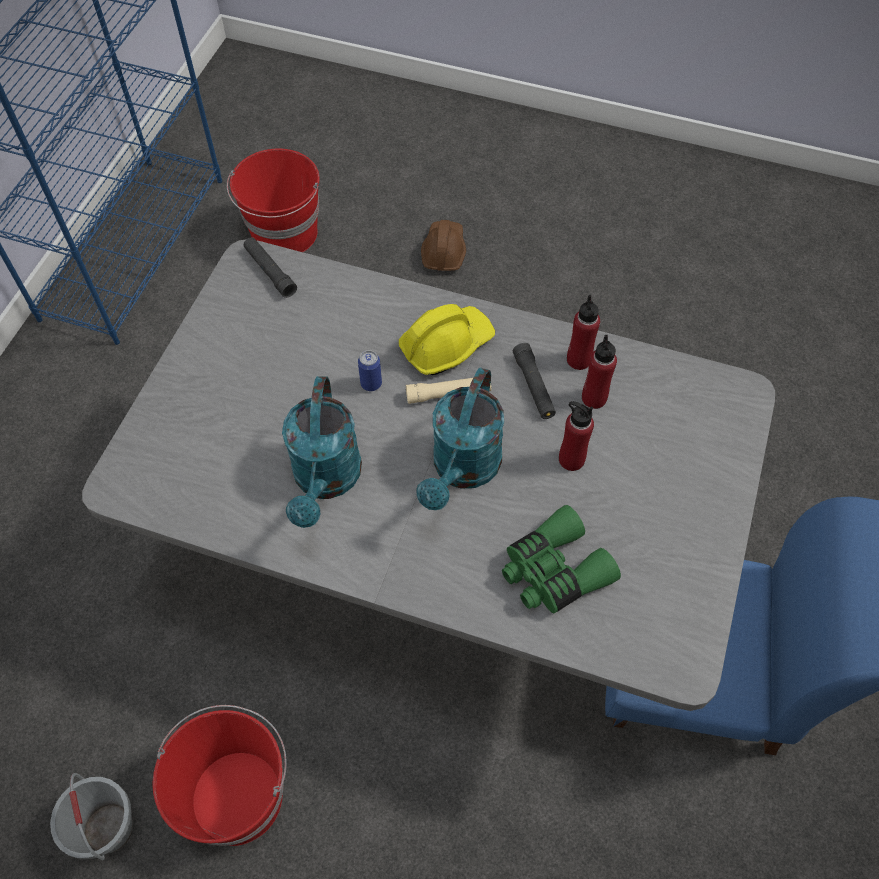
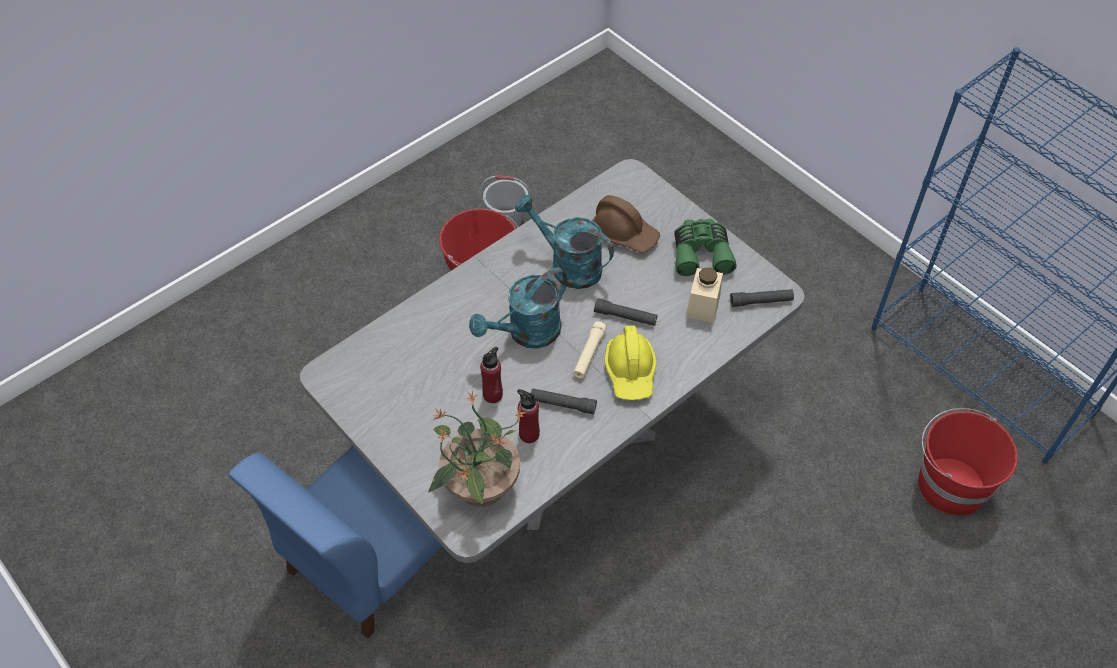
camera: 120 degrees right, 5 degrees down
(309, 319) = (703, 306): none -> beige jar
(371, 384) = (625, 317): can -> black flashlight
(443, 251) = (869, 605): brown hard hat -> brown hard hat (624, 233)
(462, 470) = (527, 334): turquoise watering can -> turquoise watering can turned 90 degrees counterclockwise
(553, 571) = (427, 344): green binoculars -> green binoculars (701, 253)
(578, 360) = (566, 443): red bottle -> none
(689, 409) = (480, 487): none -> potted plant

